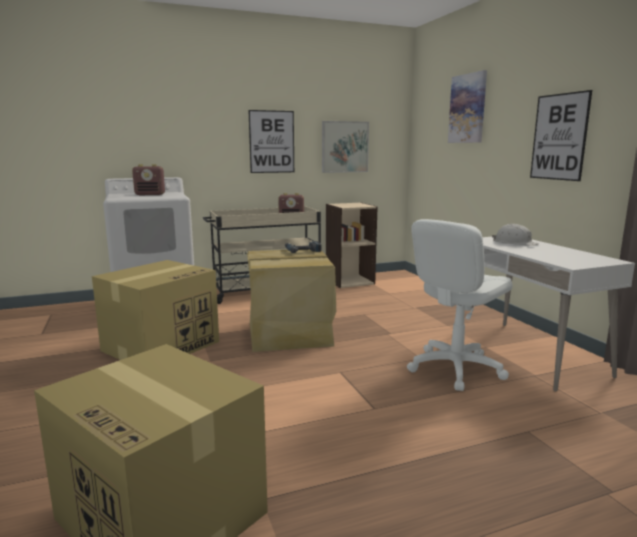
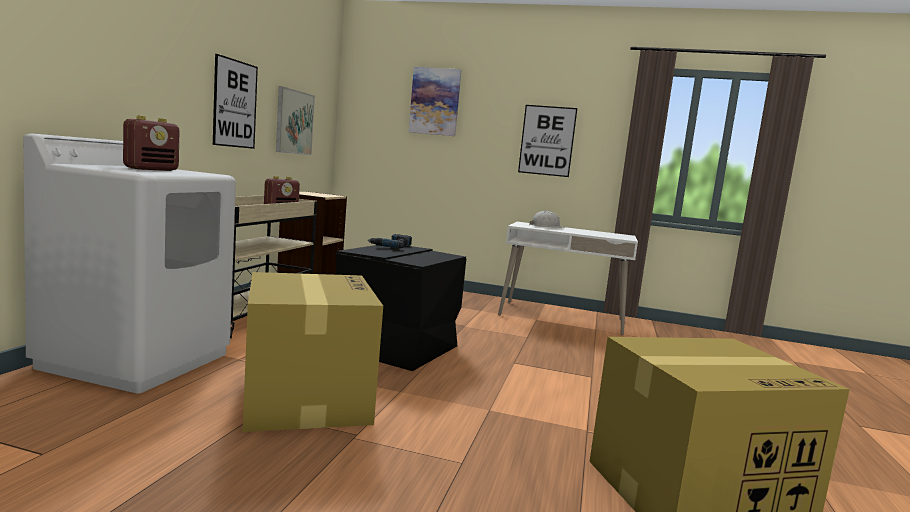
camera: 55 degrees left, 5 degrees down
(290, 334) = (398, 347): beige storage box -> black storage box
(455, 368) = (558, 337): white office chair -> none

